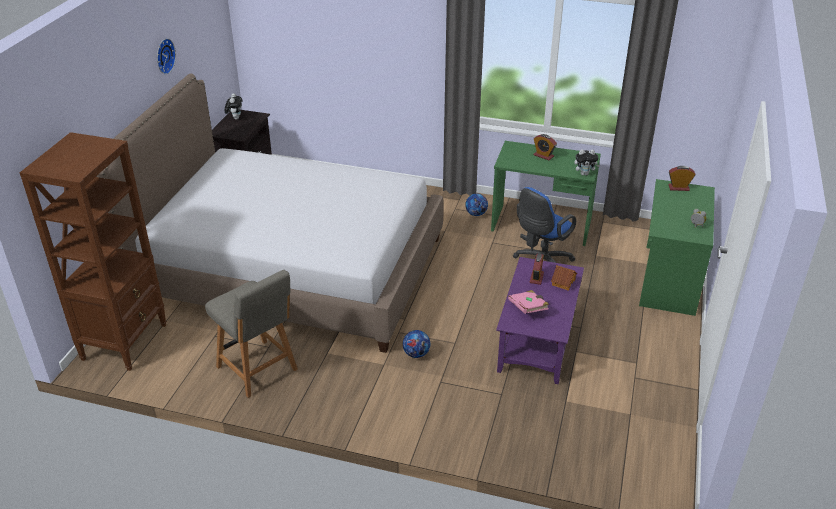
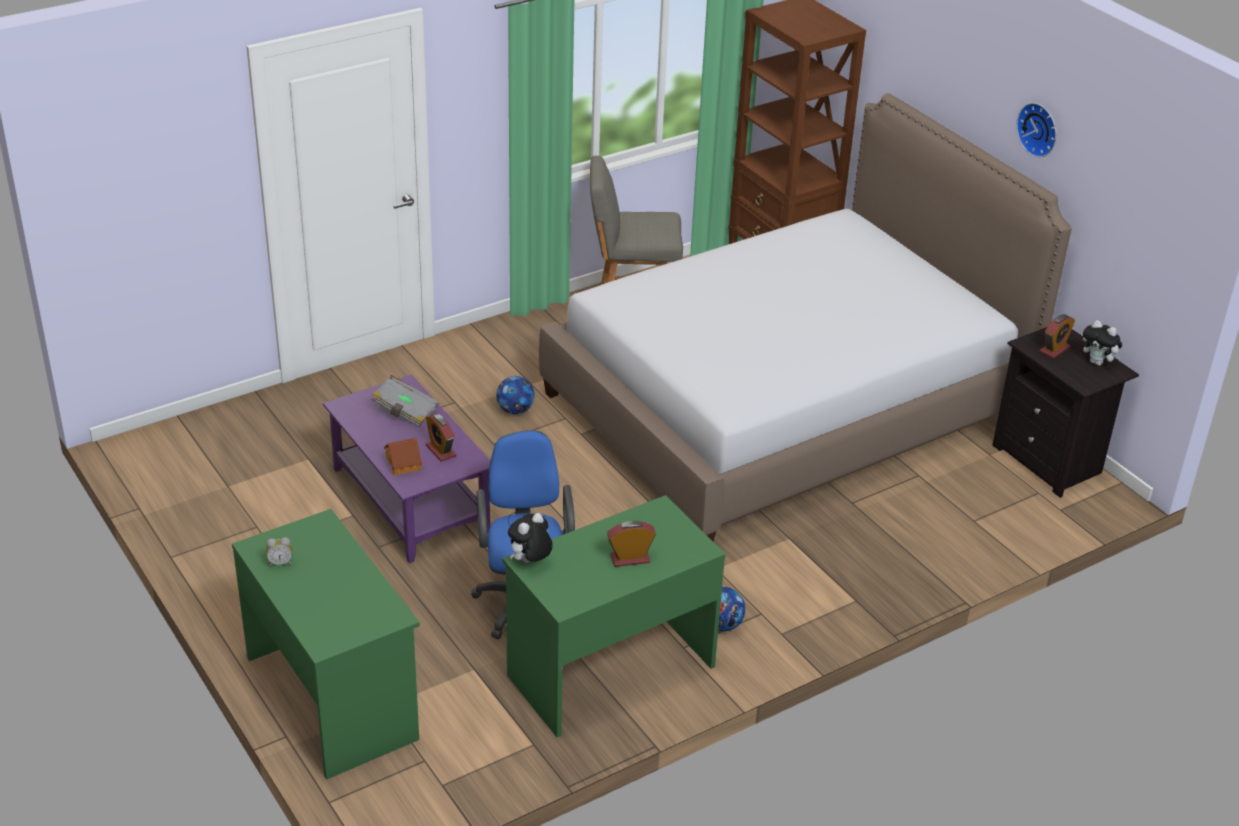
camera: 130 degrees right, 0 degrees up
(528, 308) = (405, 411): pink book -> grey book
(678, 188) = (367, 623): alarm clock -> alarm clock (1054, 349)

